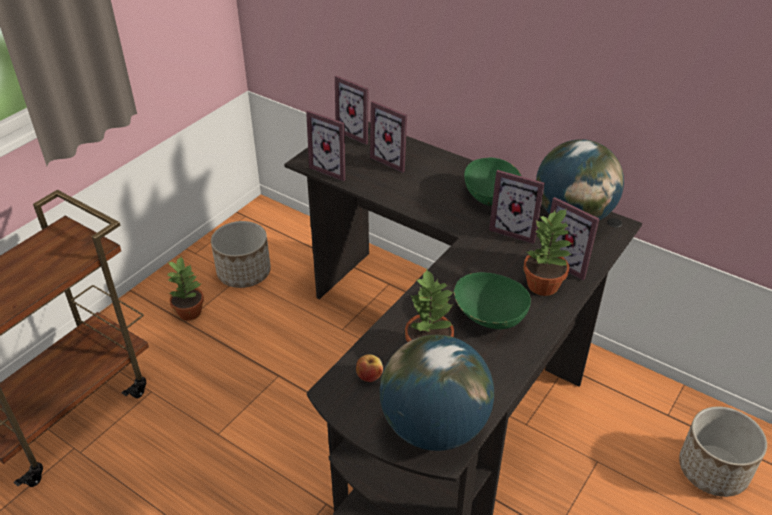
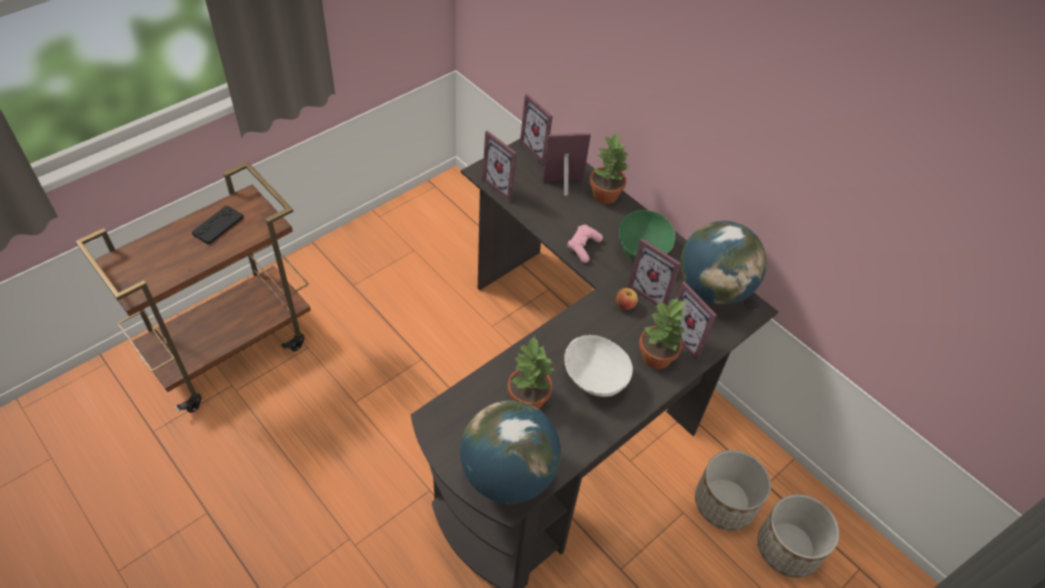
camera: 10 degrees right, 10 degrees up
(37, 259) = (218, 225): none -> black game controller
(189, 311) = (359, 276): potted plant -> potted plant (605, 194)
(244, 272) = (418, 247): planter -> planter (724, 502)
(369, 376) = (468, 412): apple -> apple (625, 305)
(393, 159) = (564, 187): picture frame -> picture frame turned 120 degrees clockwise
(432, 206) = (583, 247): none -> pink game controller
(488, 317) = (594, 378): green bowl -> white bowl

